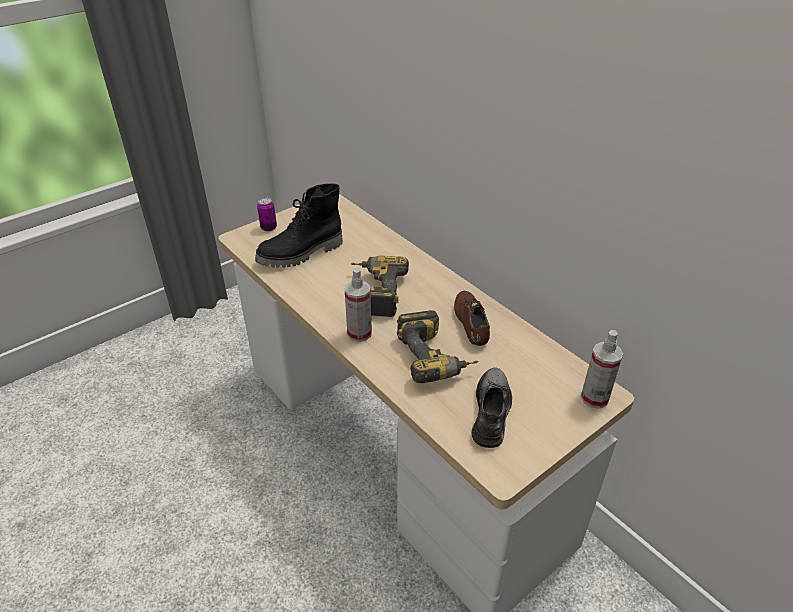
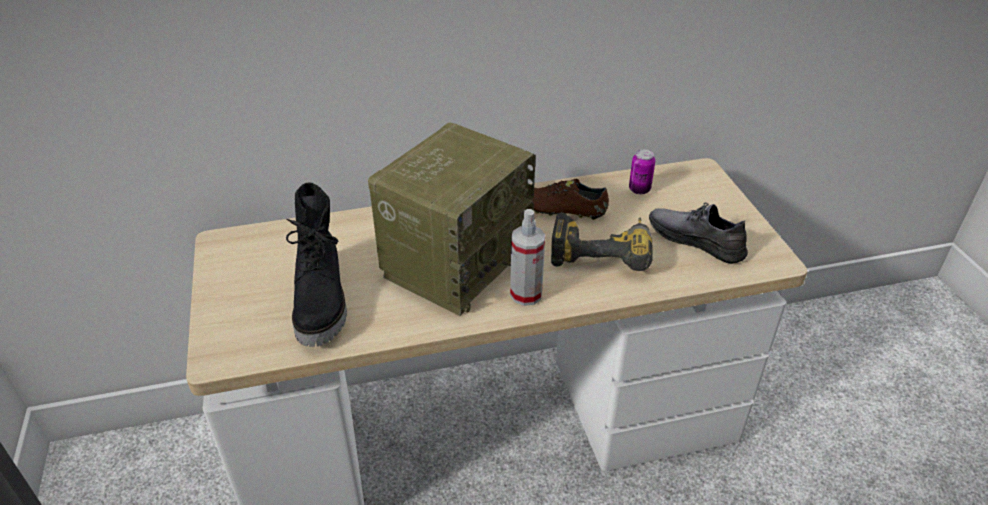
camera: 65 degrees left, 0 degrees up
(269, 228) = (224, 319): can -> can (639, 189)
(374, 292) = (457, 261): power drill -> radio
(594, 398) = (703, 177): spray bottle -> none

